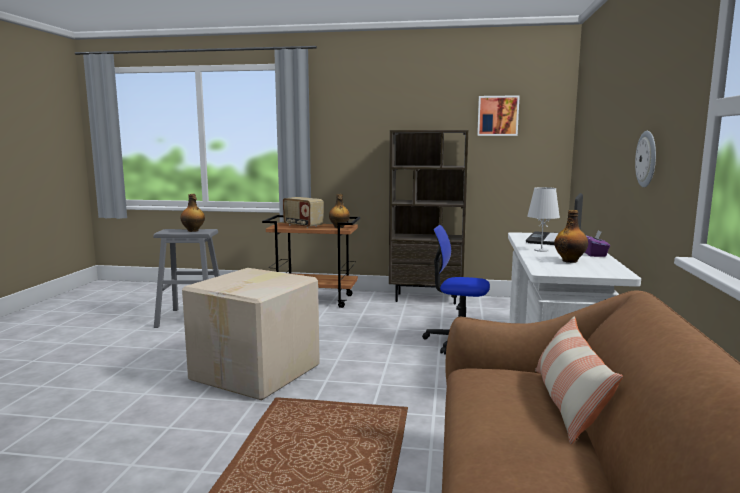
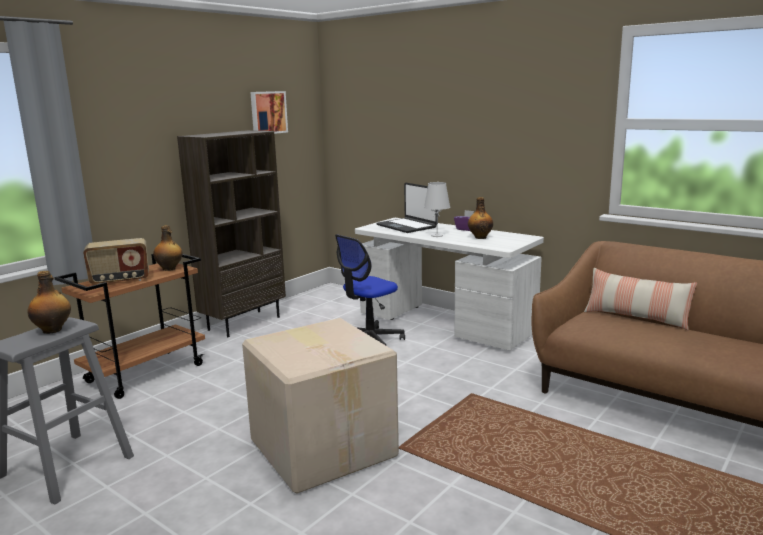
camera: 60 degrees left, 5 degrees up
(647, 159) = (519, 153): wall clock -> none

